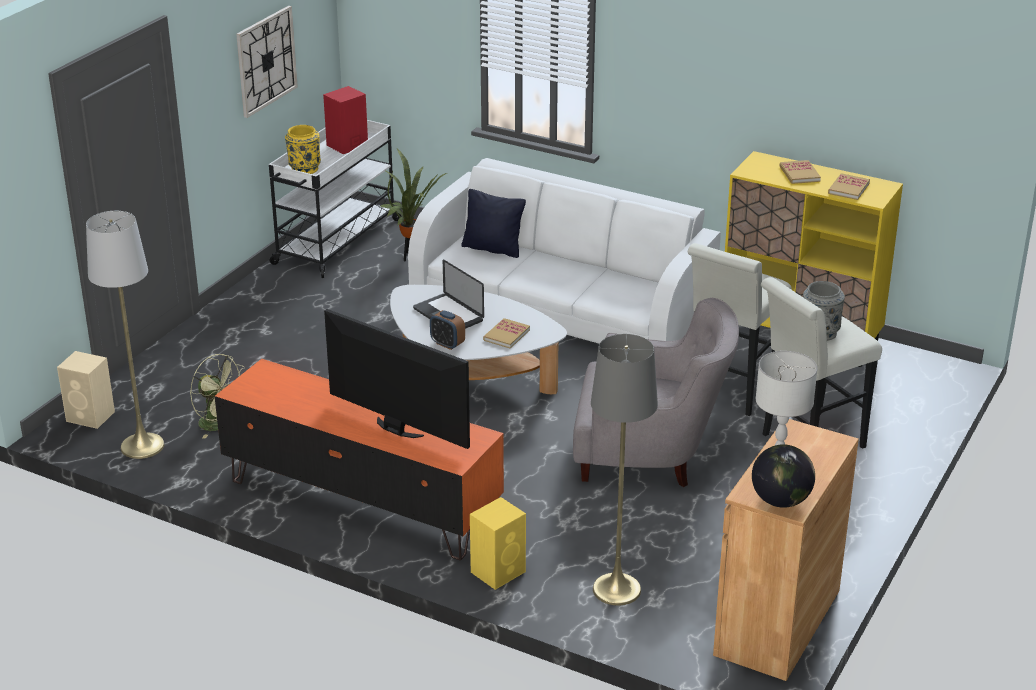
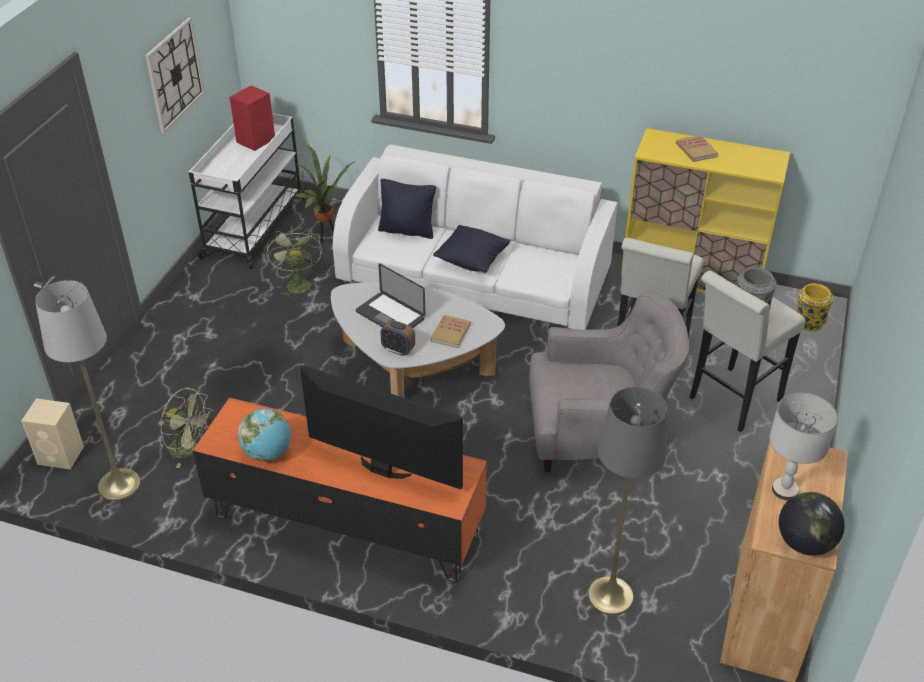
camera: 10 degrees left, 10 degrees up
(287, 405) = (267, 453): none -> globe
(304, 168) = (221, 171): yellow vase -> yellow vase (808, 323)
(368, 295) = (297, 283): none -> green fan
(499, 571) = (496, 590): yellow speaker -> none
(554, 281) = (472, 261): none -> black pillow
(848, 188) = (745, 162): book -> none

